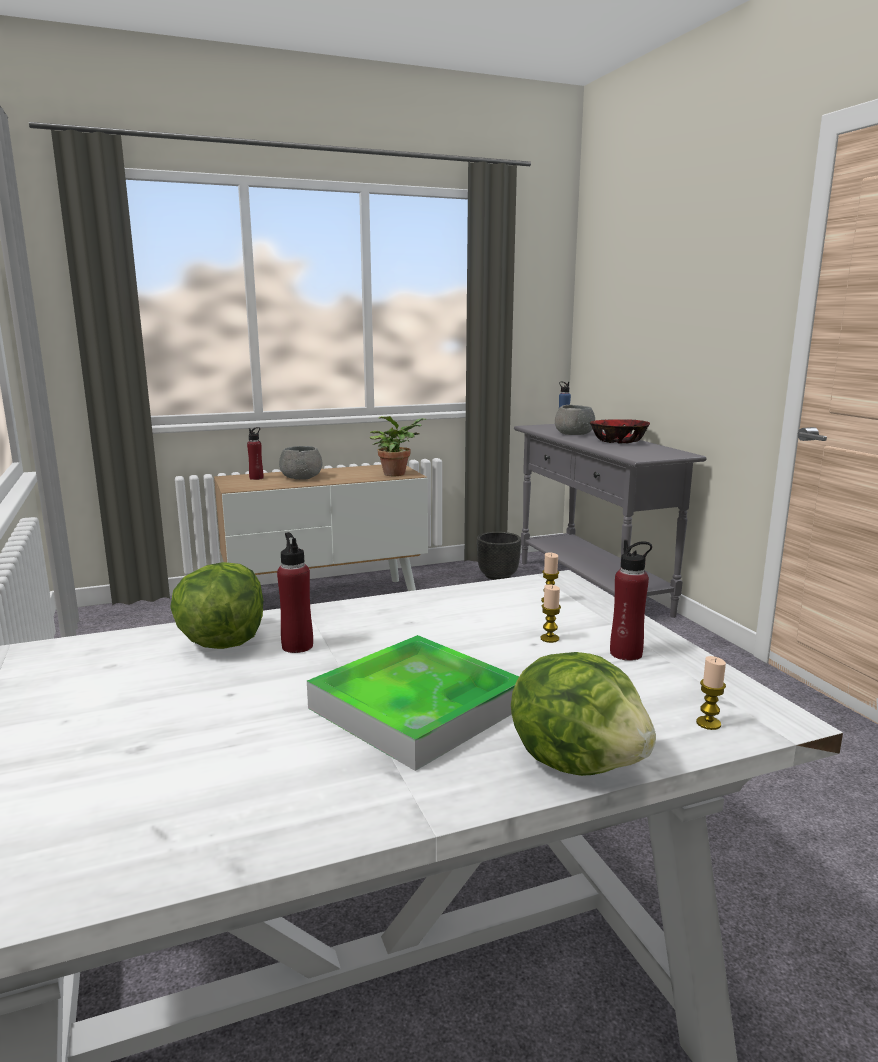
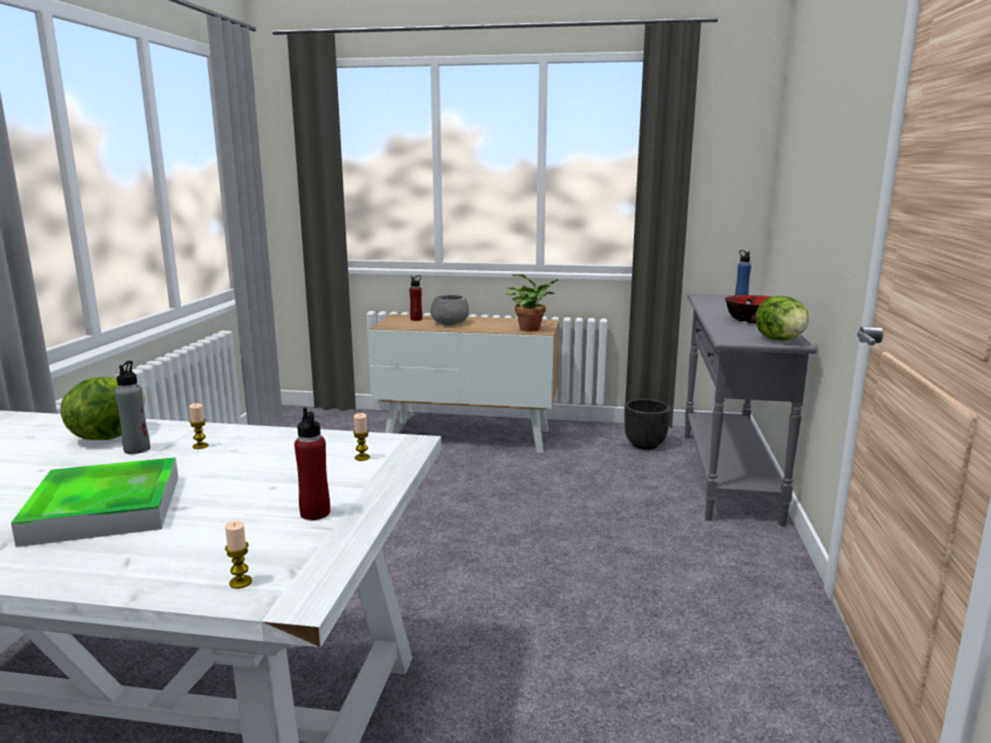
camera: 30 degrees right, 0 degrees up
(297, 646) = (137, 449): red bottle -> grey bottle
(549, 638) = (292, 486): candle -> candle (200, 446)
(574, 434) = (727, 308): grey bowl -> none
(578, 761) = (103, 575): lettuce -> lettuce (781, 340)

